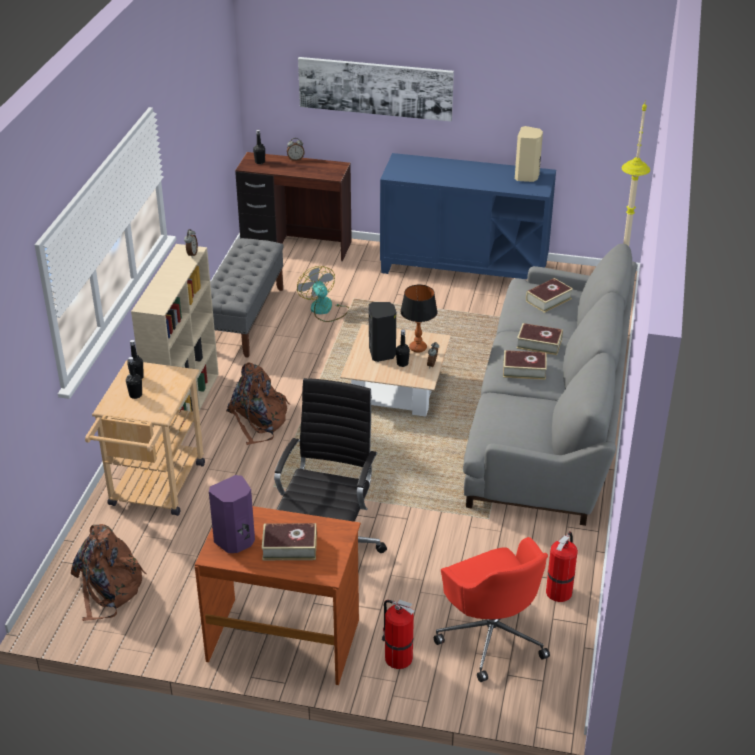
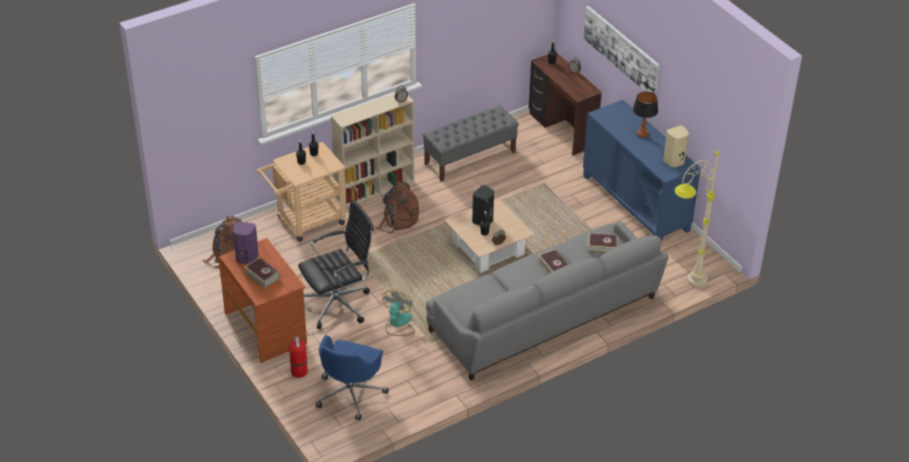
camera: 45 degrees right, 5 degrees up
(324, 310) = (518, 179): fan -> fan (398, 323)
(418, 348) = (506, 230): table lamp -> table lamp (642, 134)
(491, 635) = (350, 393): red office chair -> blue office chair
(524, 370) = (522, 275): book -> none
(559, 591) = (410, 399): fire extinguisher -> none

